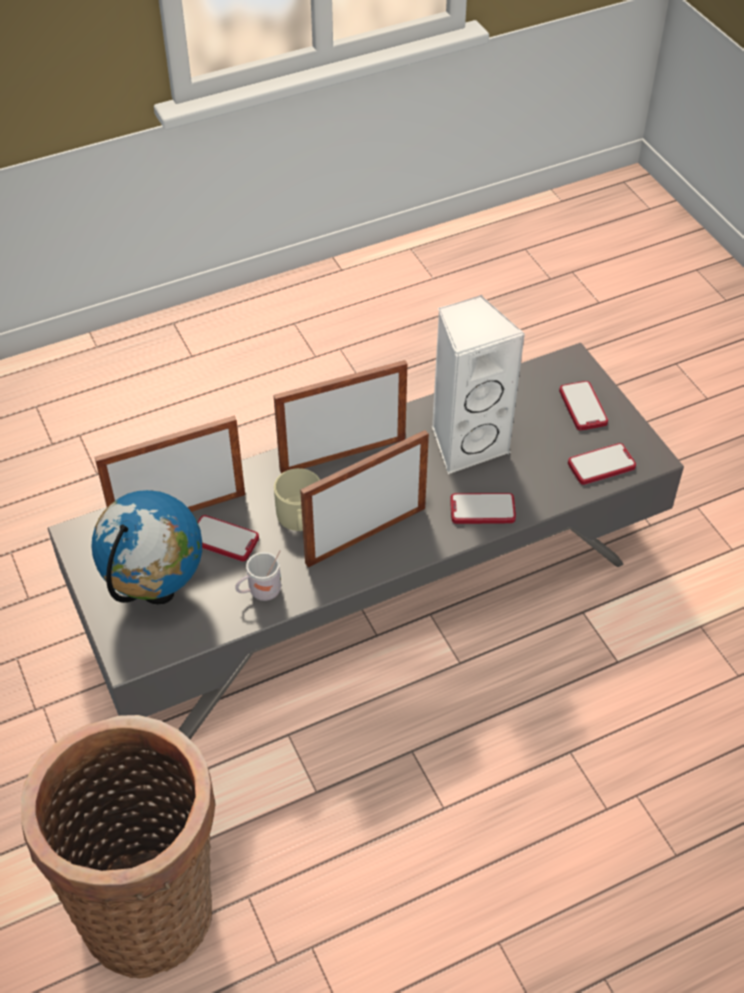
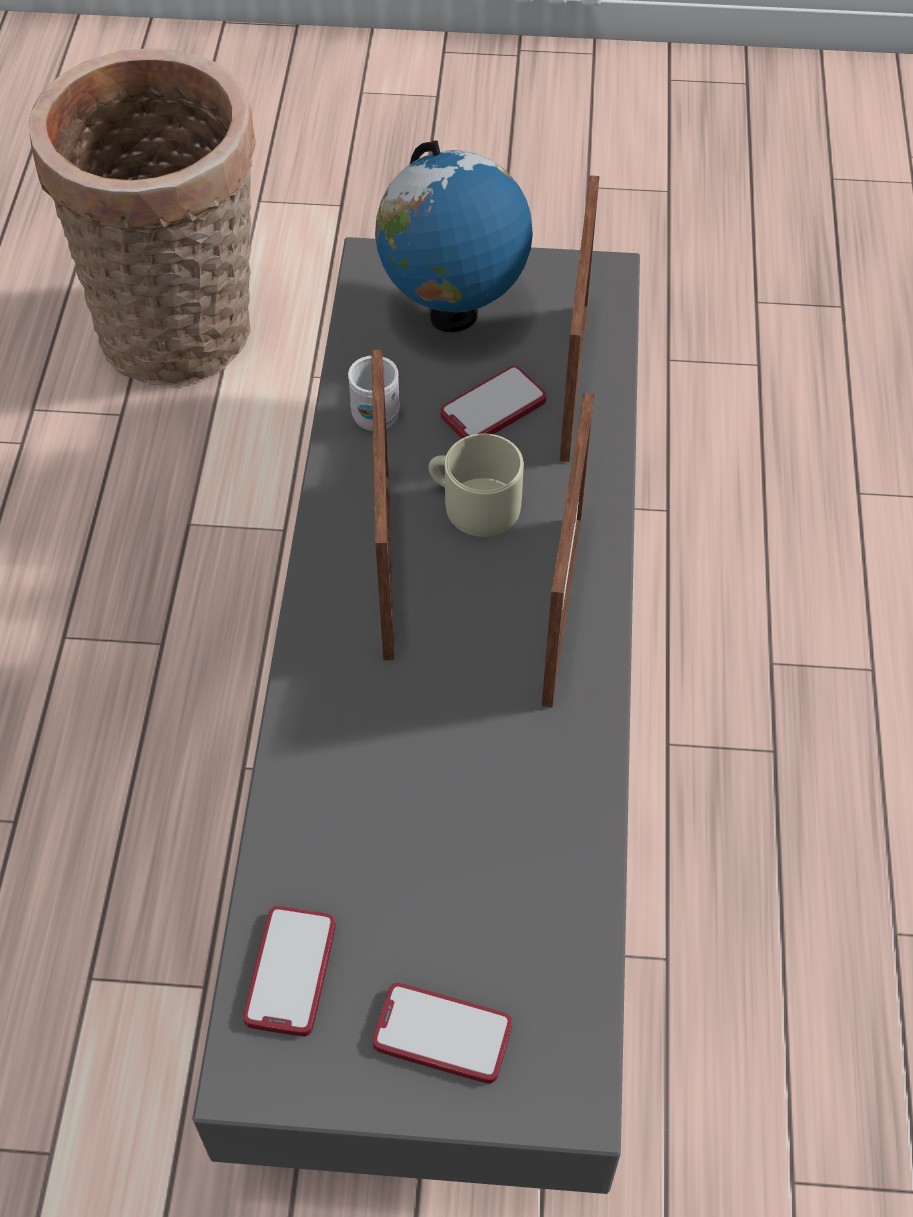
camera: 120 degrees right, 5 degrees up
(466, 443) = (478, 790): white speaker -> none
(482, 510) = (326, 734): phone -> none

